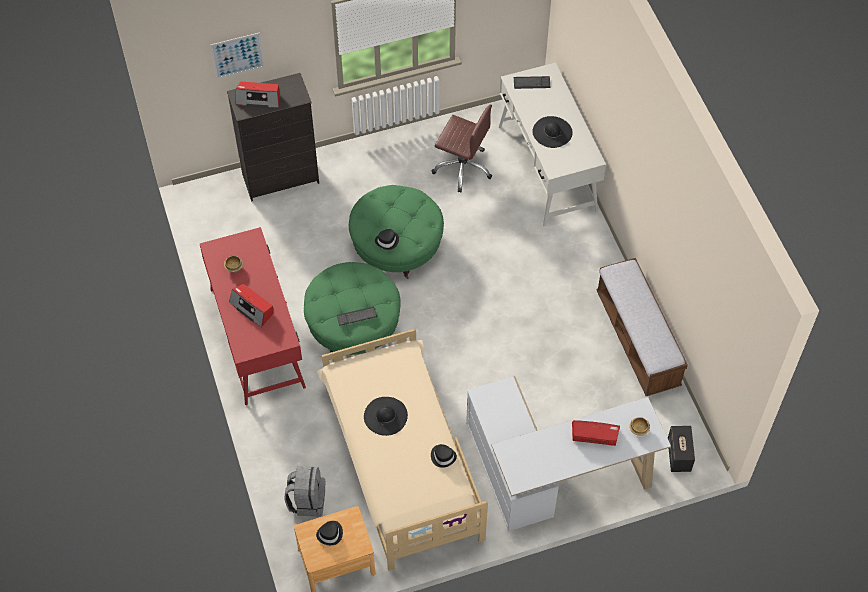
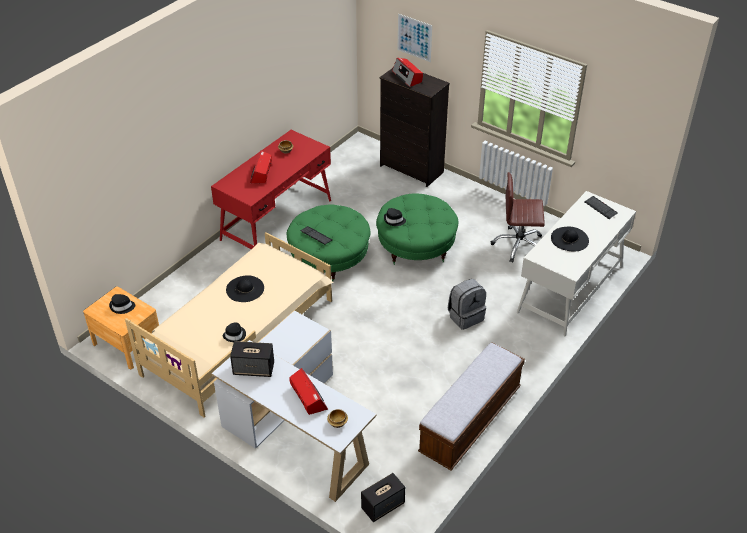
camera: 55 degrees right, 15 degrees down
(307, 500) = (167, 305): grey backpack -> grey backpack (465, 316)
(463, 167) = (518, 245): brown office chair -> brown office chair turned 105 degrees clockwise
(531, 459) = (254, 369): none -> speaker

